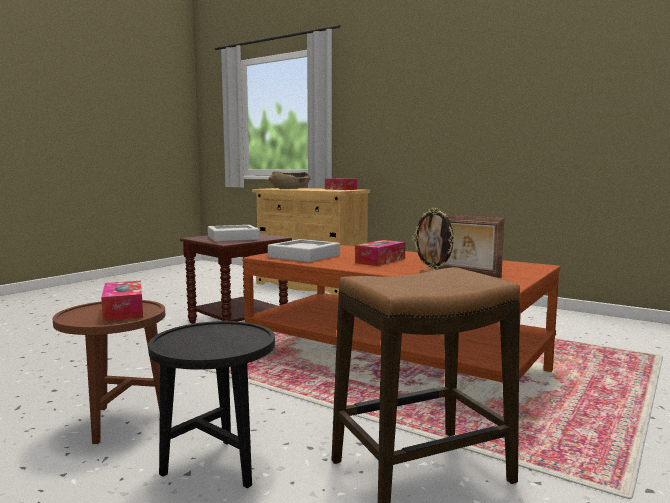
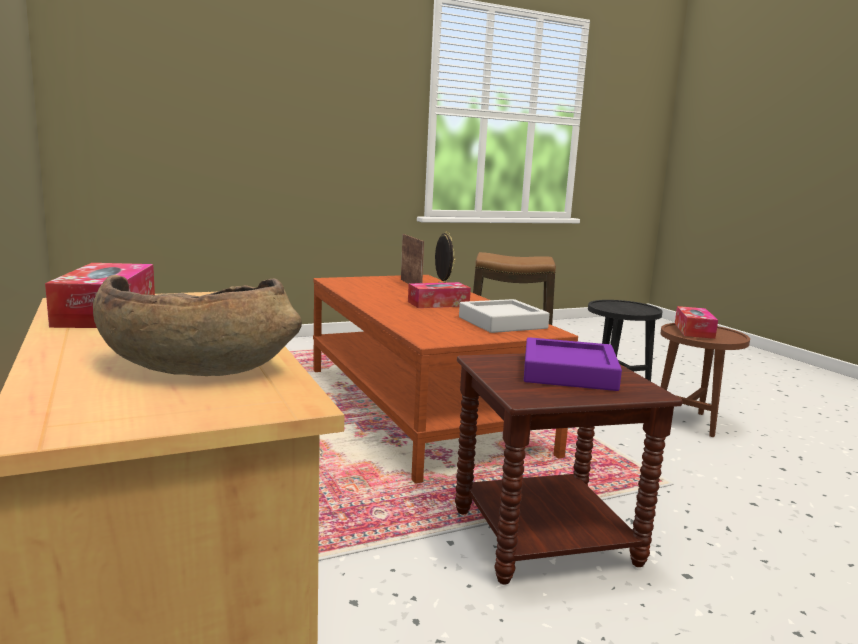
camera: 150 degrees left, 5 degrees up
(233, 238) = (568, 373): grey tray -> purple tray

